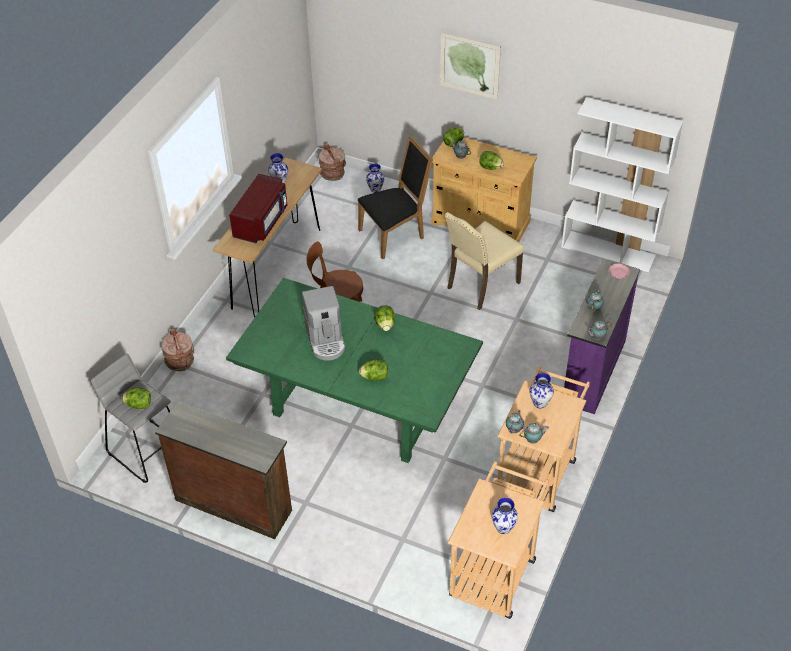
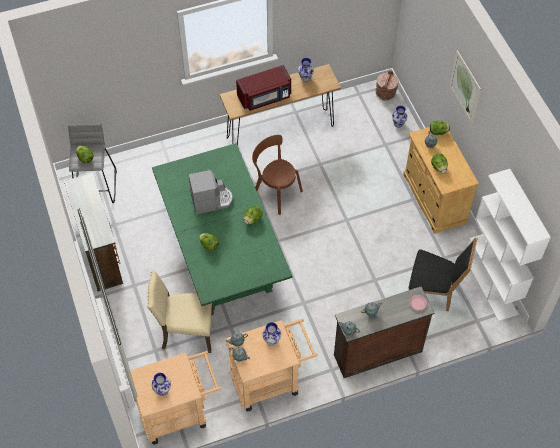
camera: 45 degrees right, 10 degrees up
(180, 361) = (167, 148): brown bucket -> none
(326, 340) = (211, 201): coffee machine -> coffee machine turned 135 degrees counterclockwise
(395, 234) = (373, 164): black chair -> black chair (433, 292)
(481, 285) = (382, 240): beige chair -> beige chair (186, 332)
(592, 371) = (377, 352): purple dresser -> brown dresser

